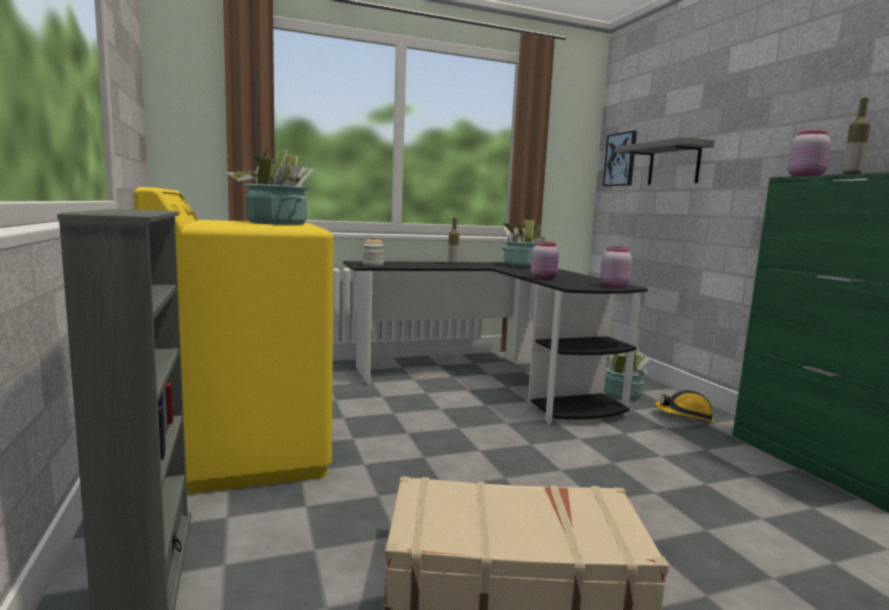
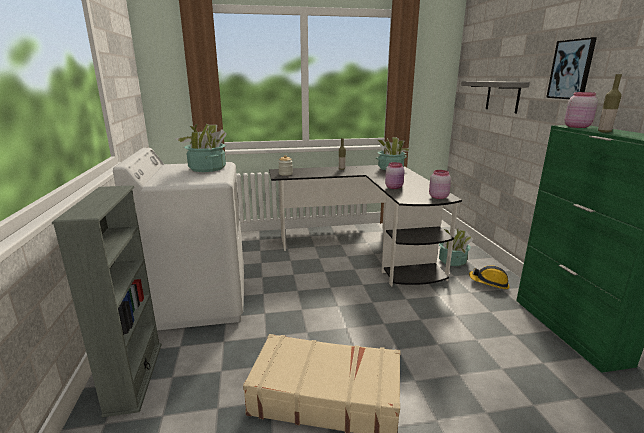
camera: 10 degrees right, 10 degrees up
(244, 452) = (199, 301): yellow washing machine -> white washing machine
(620, 159) = (470, 86): picture -> picture (571, 69)

